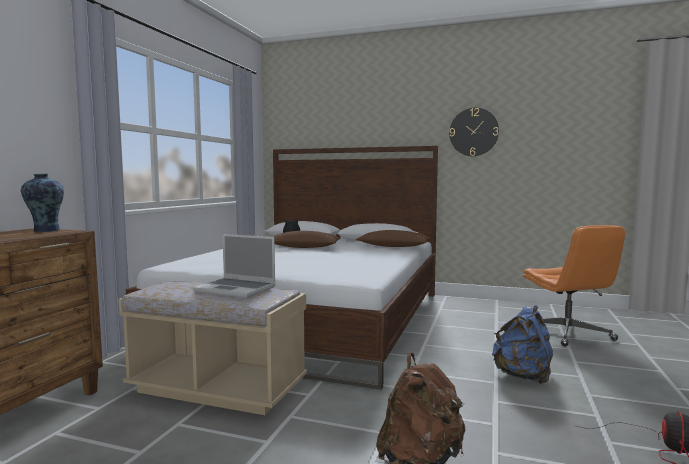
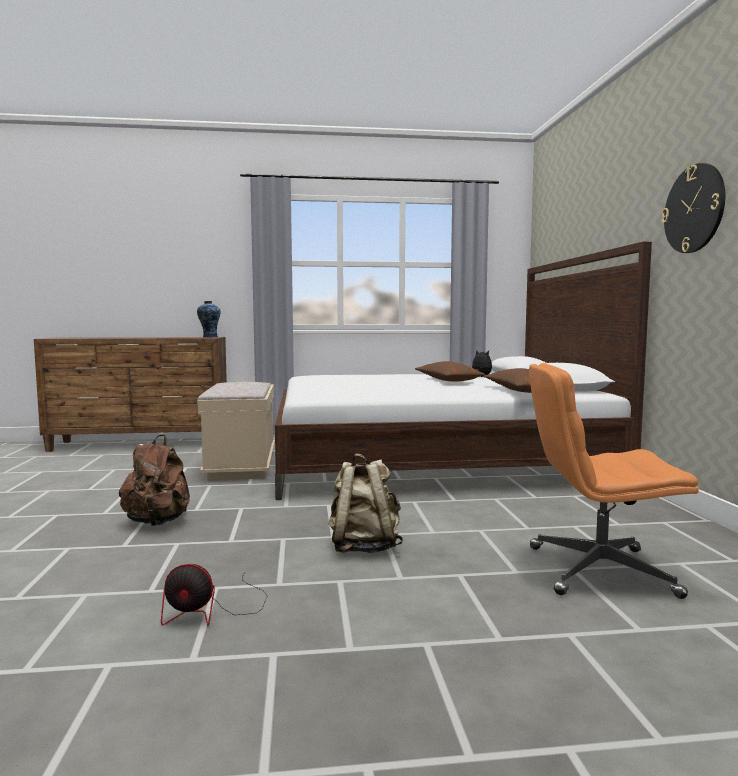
camera: 65 degrees right, 0 degrees up
(237, 289) = (243, 388): laptop -> none
(523, 376) = (364, 547): blue backpack -> beige backpack
(568, 333) = (598, 571): orange office chair -> orange office chair turned 45 degrees clockwise

